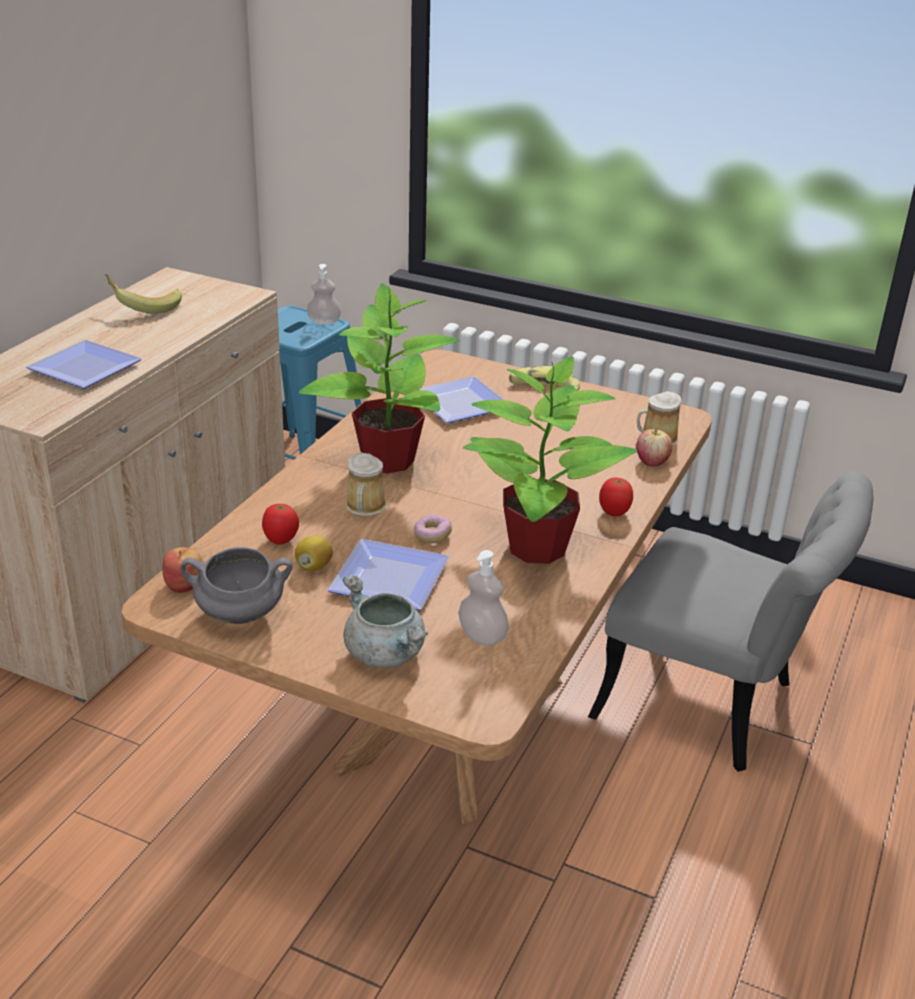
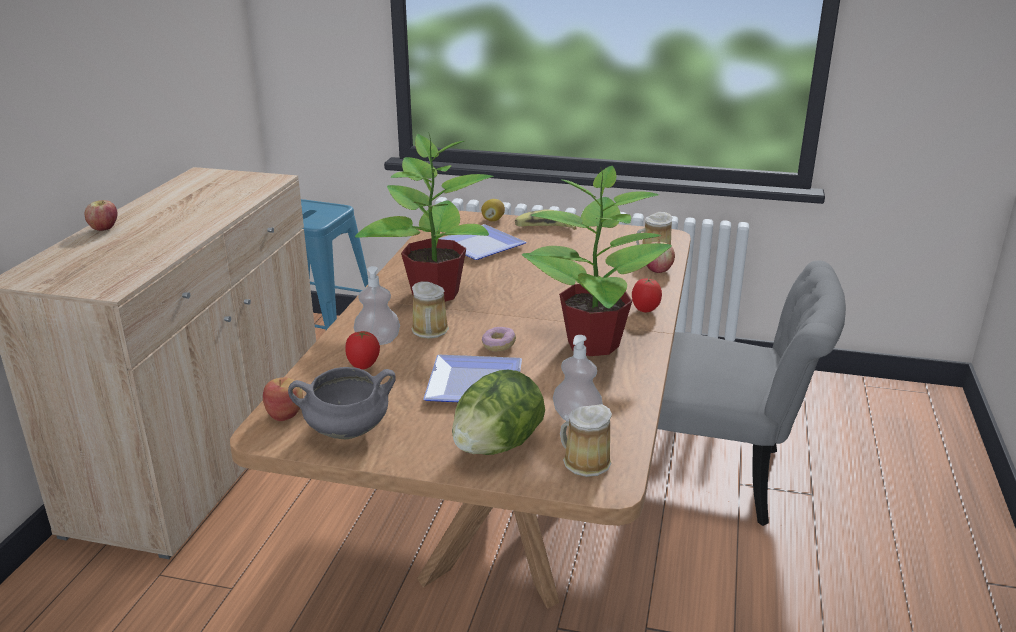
camera: 10 degrees left, 5 degrees down
(52, 341) = (104, 229): none -> apple
(81, 369) = (138, 246): plate -> none
(144, 307) = (183, 196): banana -> none
(314, 566) = (401, 383): lemon -> lemon (493, 220)
(324, 322) = (331, 208): soap dispenser -> soap dispenser (378, 341)
(386, 654) = (497, 446): grey cooking pot -> lettuce
(469, 686) = (584, 462): none -> mug

